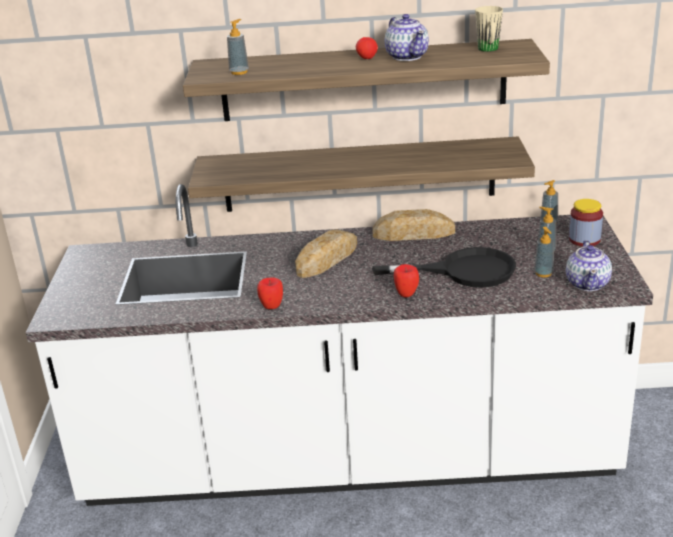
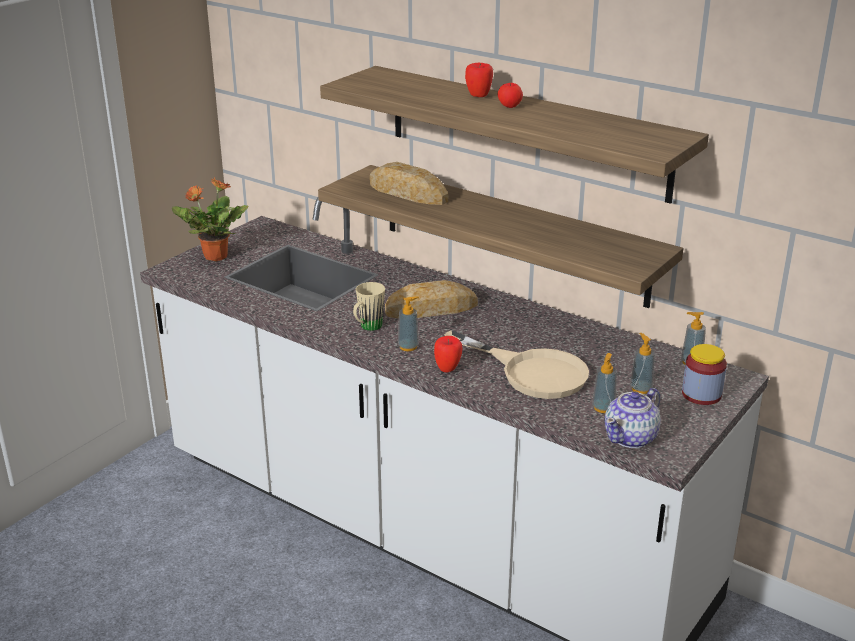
camera: 35 degrees right, 0 degrees up
(79, 292) = (214, 256): none -> potted plant
(239, 72) = (382, 87): soap dispenser -> soap dispenser (408, 347)
(272, 307) = (326, 330): apple -> apple (478, 96)
(407, 56) = (546, 115): teapot -> none
(413, 234) = (541, 318): bread -> bread (407, 192)
(464, 271) = (531, 372): black frying pan -> beige frying pan
(489, 50) = (635, 133): beige mug -> beige mug (367, 328)

